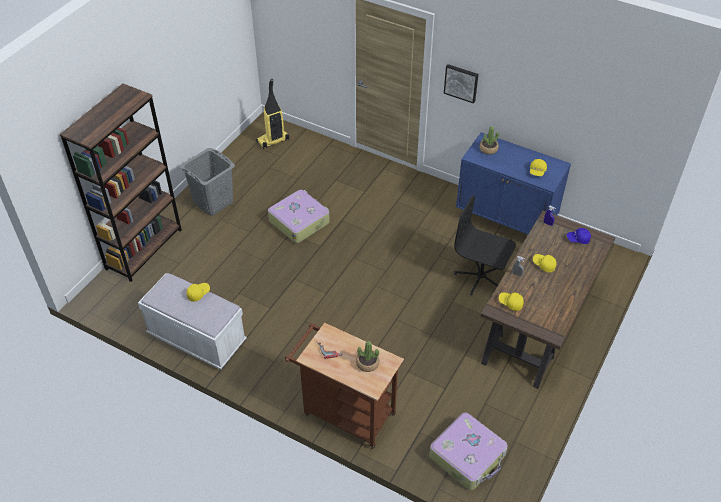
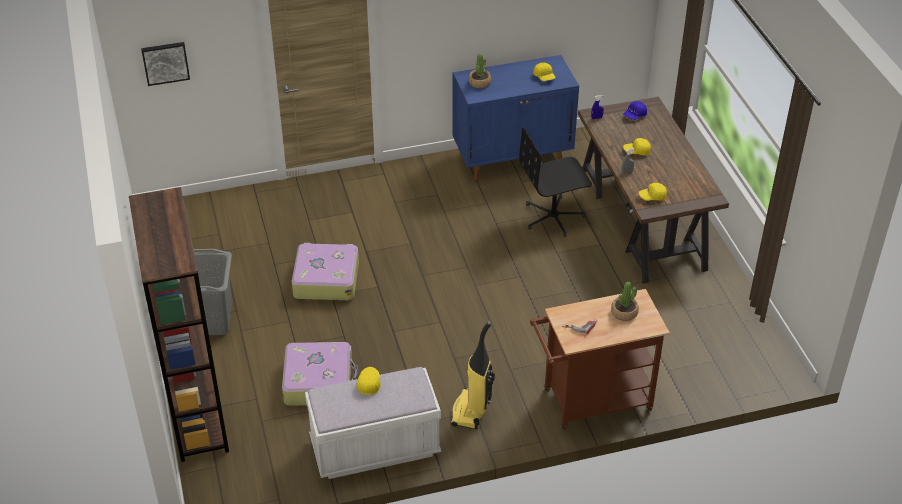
camera: 45 degrees left, 5 degrees down
(273, 141) = (189, 224): vacuum cleaner -> vacuum cleaner (471, 411)
(461, 82) = (419, 25): picture -> picture (165, 62)
(468, 456) = (724, 358): suitcase -> suitcase (319, 381)

